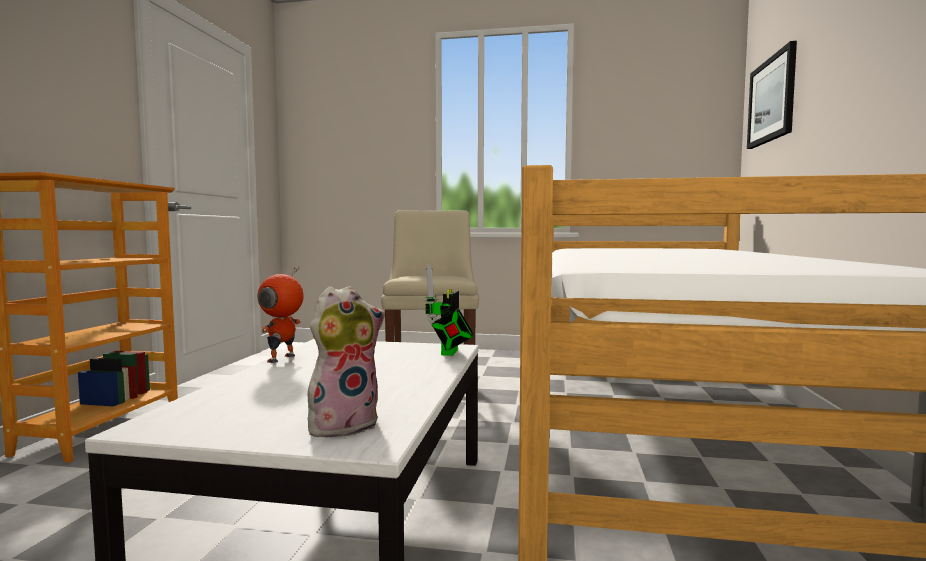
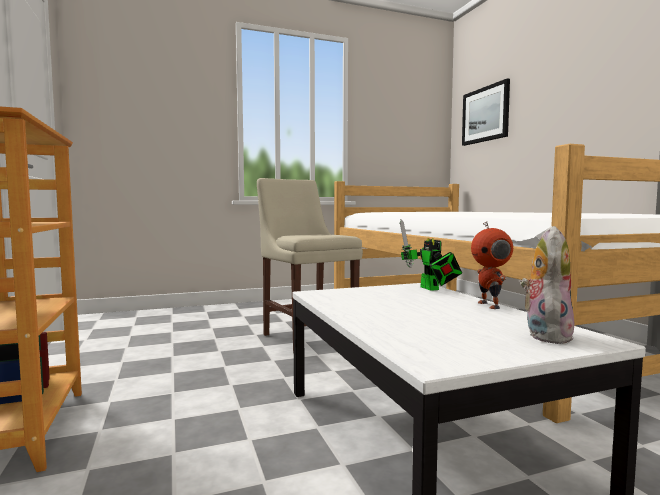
camera: 30 degrees left, 0 degrees up
(283, 359) = (332, 306): toy robot -> toy robot (490, 305)

